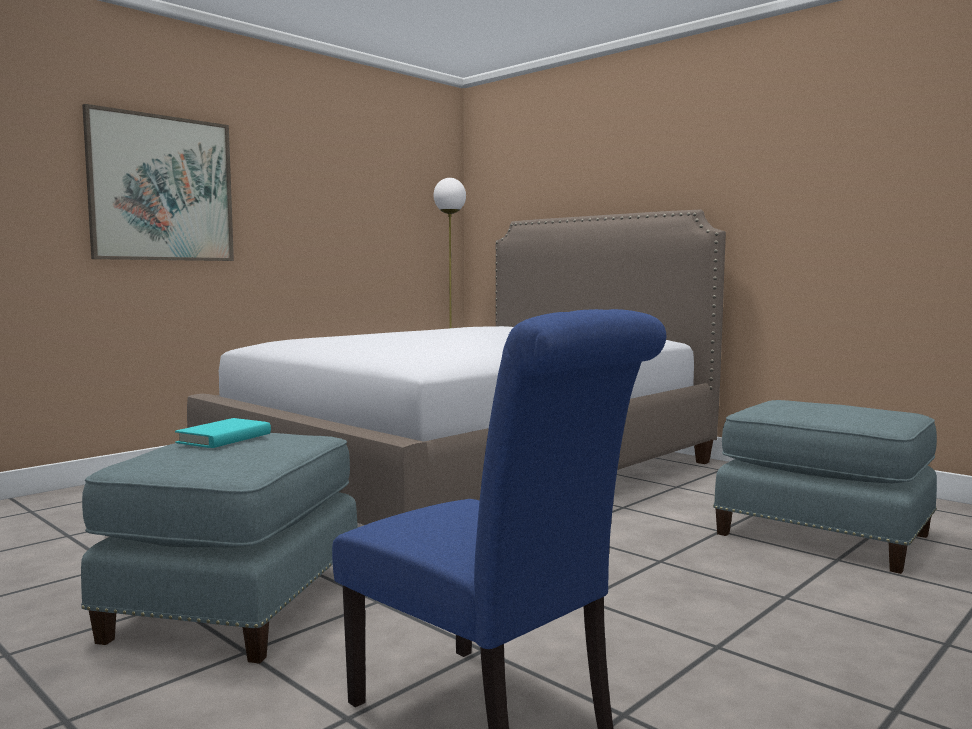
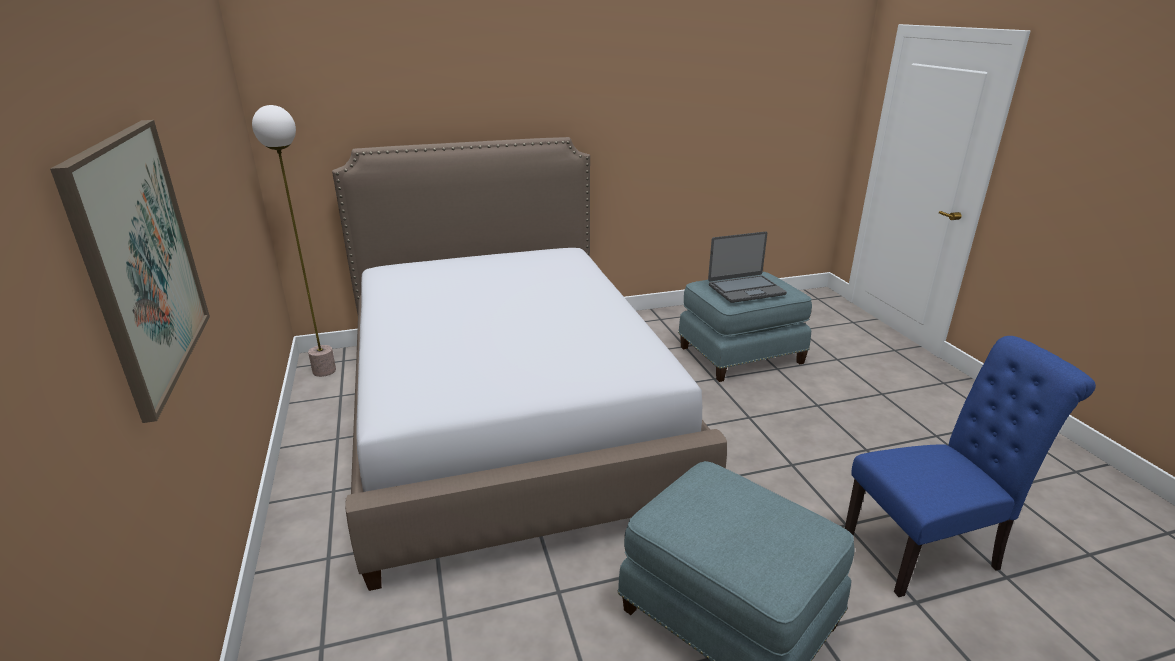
camera: 60 degrees left, 20 degrees up
(224, 438) = (720, 519): turquoise book -> none
(810, 407) = (745, 289): none -> laptop

